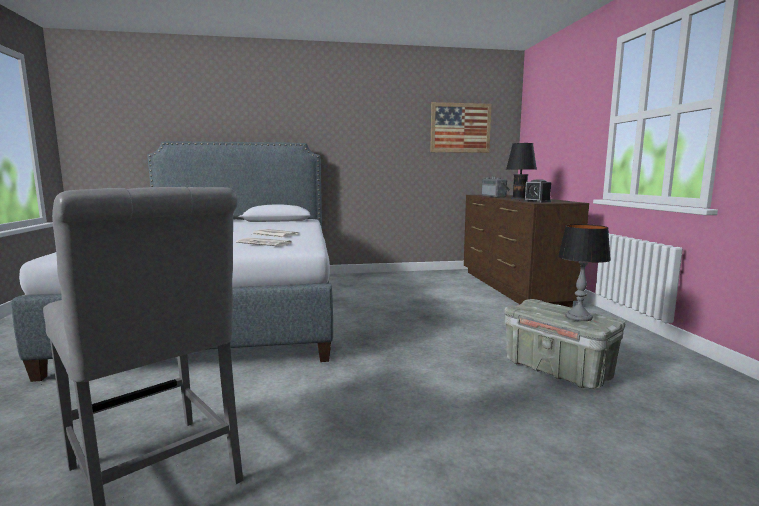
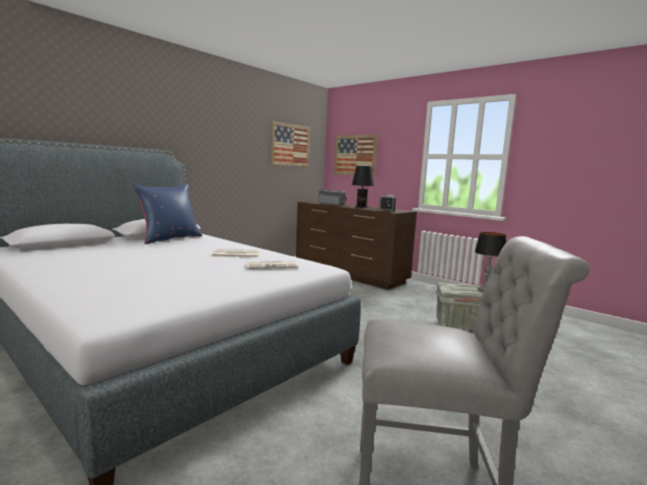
camera: 40 degrees left, 0 degrees up
(273, 222) = (169, 239): none -> blue pillow
(544, 132) = (355, 155): none -> picture

